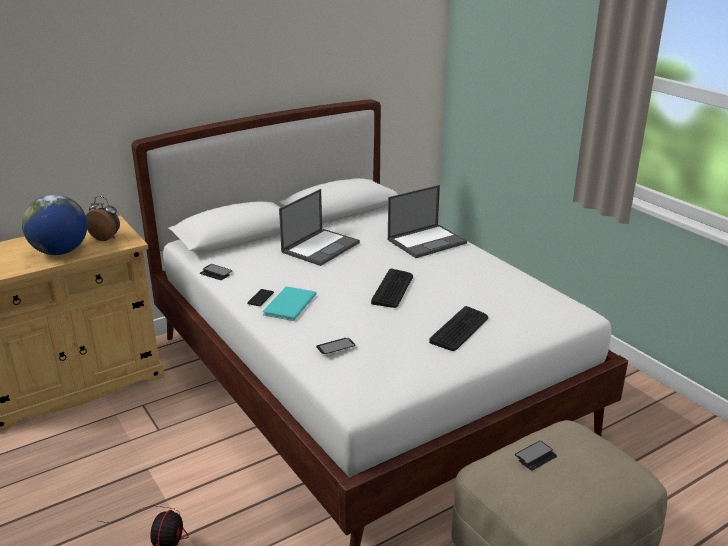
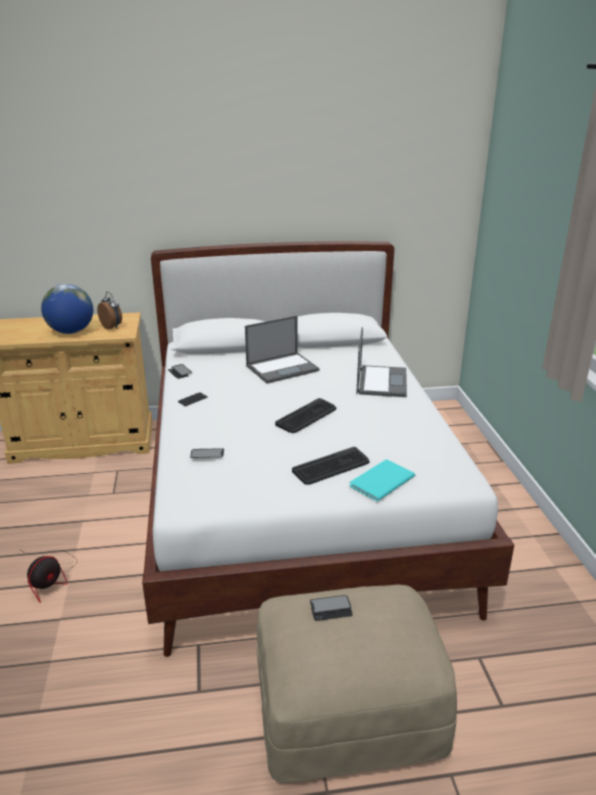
camera: 25 degrees right, 0 degrees up
(288, 305) = (207, 410): turquoise book -> turquoise book (379, 481)
(427, 241) = (381, 381): laptop -> laptop turned 75 degrees counterclockwise

